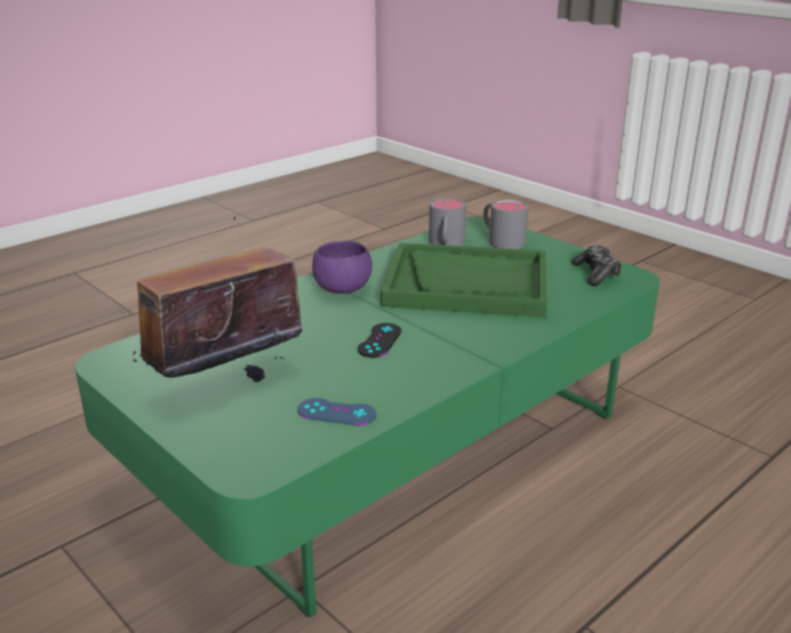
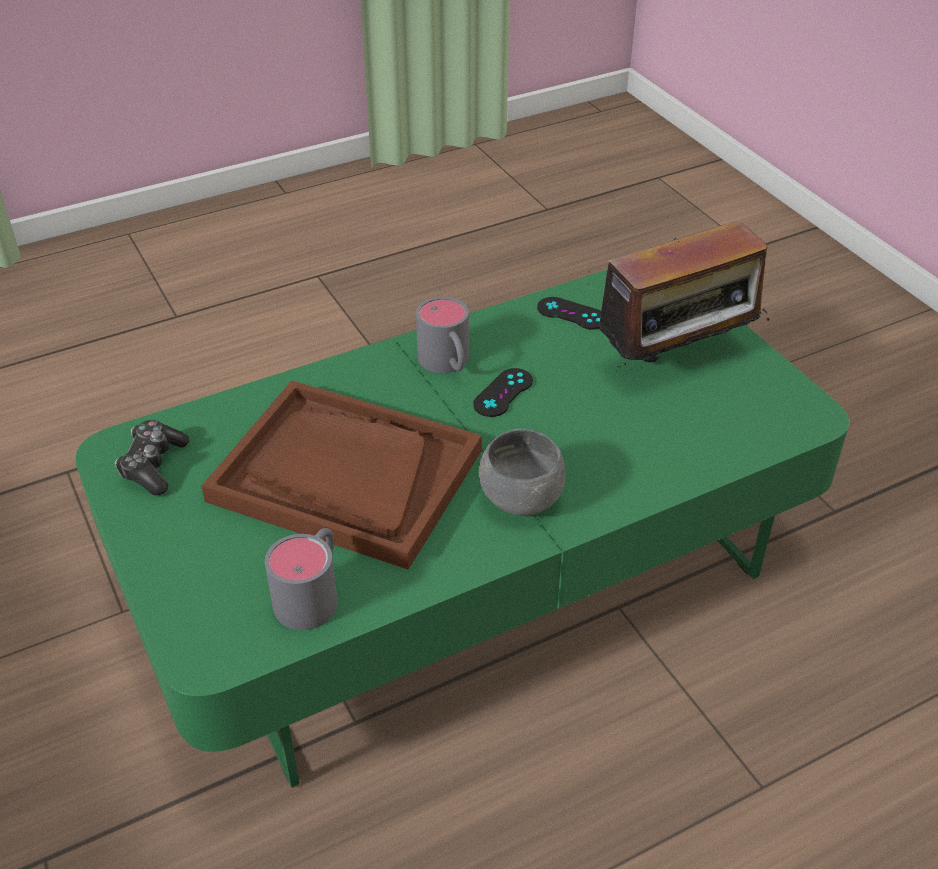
camera: 165 degrees left, 15 degrees up
(336, 412) = (572, 314): blue game controller -> black game controller
(342, 289) = (520, 498): purple bowl -> grey bowl
(467, 284) = (345, 476): green tray -> brown tray
(501, 240) = (213, 587): grey mug -> grey mug (447, 364)

